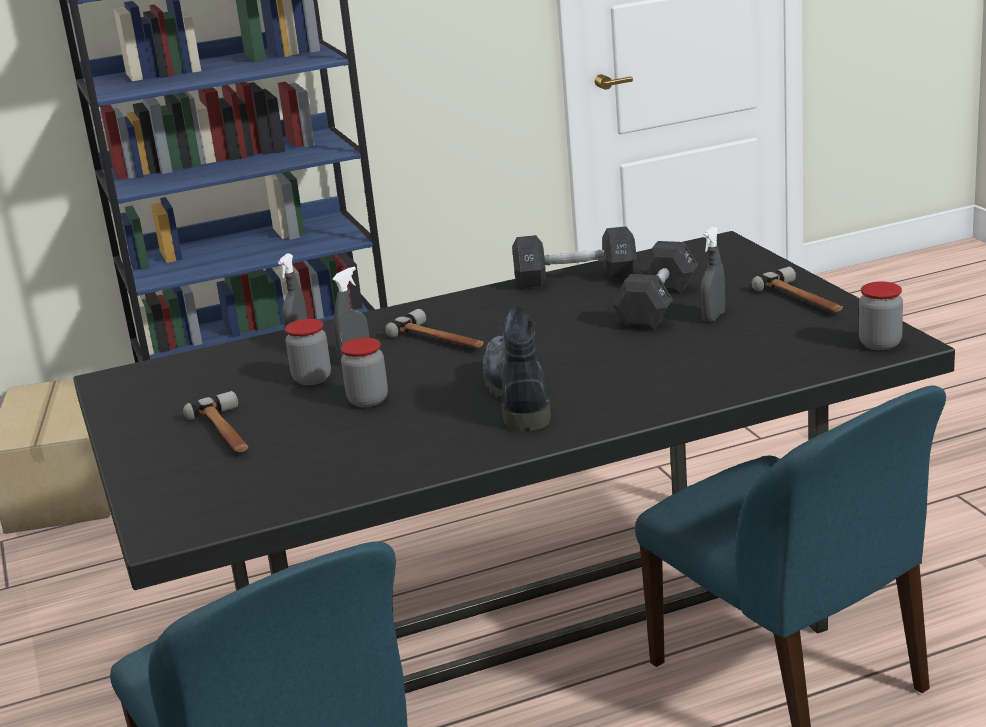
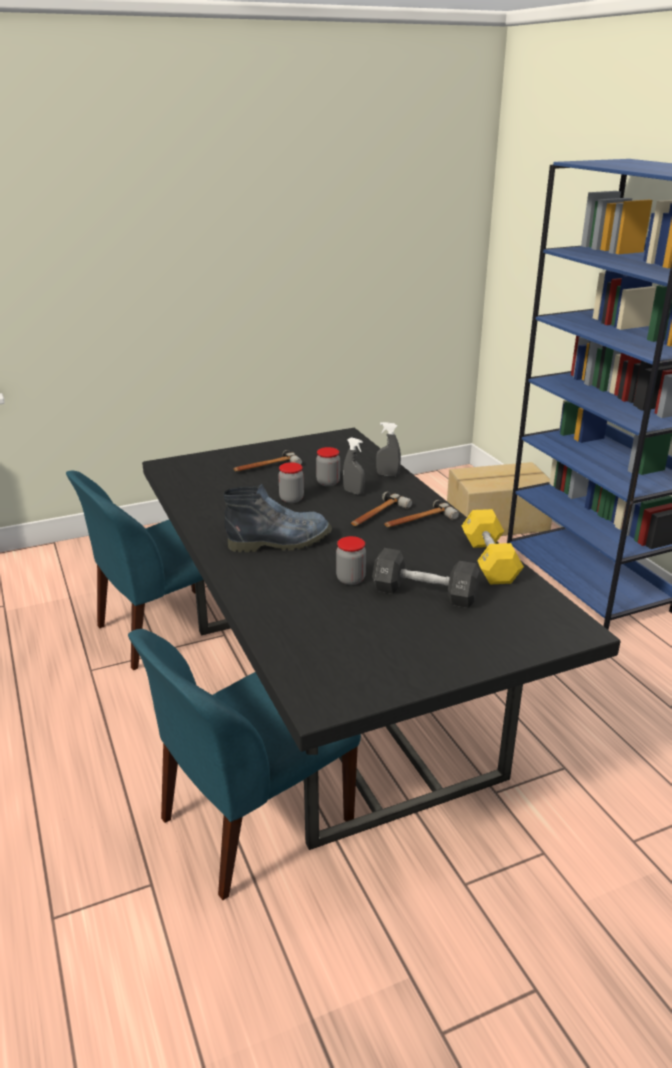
camera: 85 degrees right, 5 degrees up
(575, 278) = (489, 561): black dumbbell -> yellow dumbbell
(713, 317) = (397, 617): grey spray bottle -> none
(803, 299) = (429, 663): hammer -> hammer (418, 521)
(880, 344) = (319, 693): jar -> jar (350, 579)

